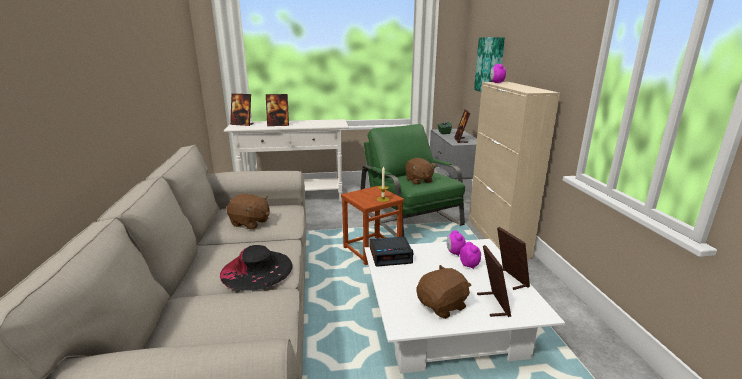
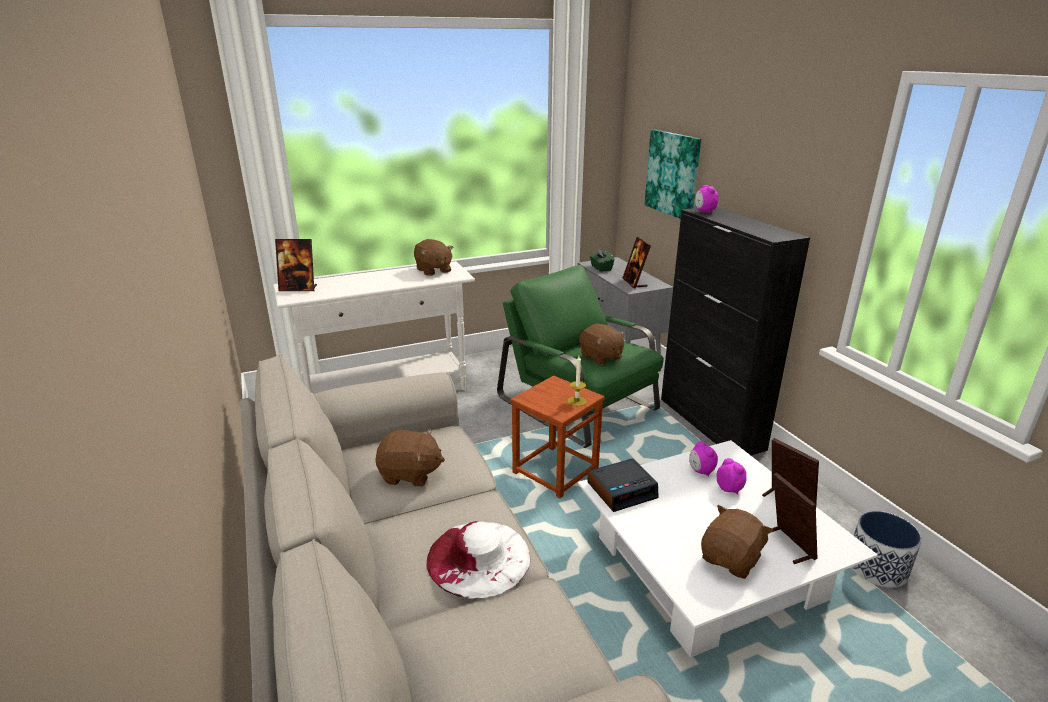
camera: 15 degrees left, 5 degrees up
(256, 269) = (478, 558): black hat -> white hat
(278, 125) = (361, 285): picture frame -> none
(326, 122) = (433, 270): none -> brown plush toy
(497, 238) = (711, 423): beige cabinet -> black cabinet
(583, 345) = (876, 568): none -> planter

